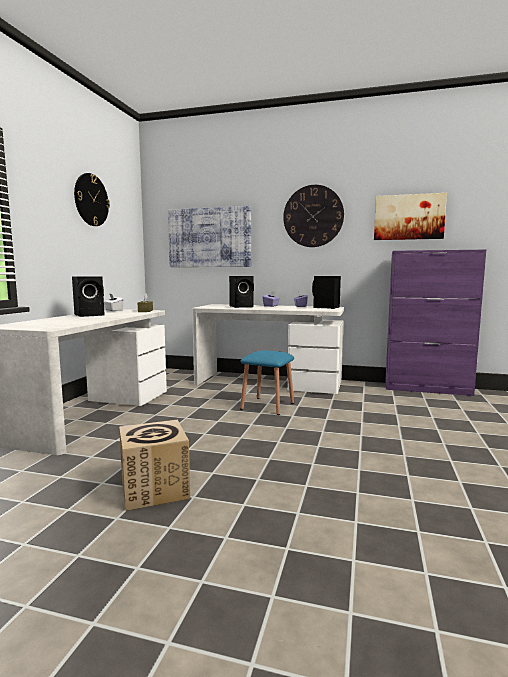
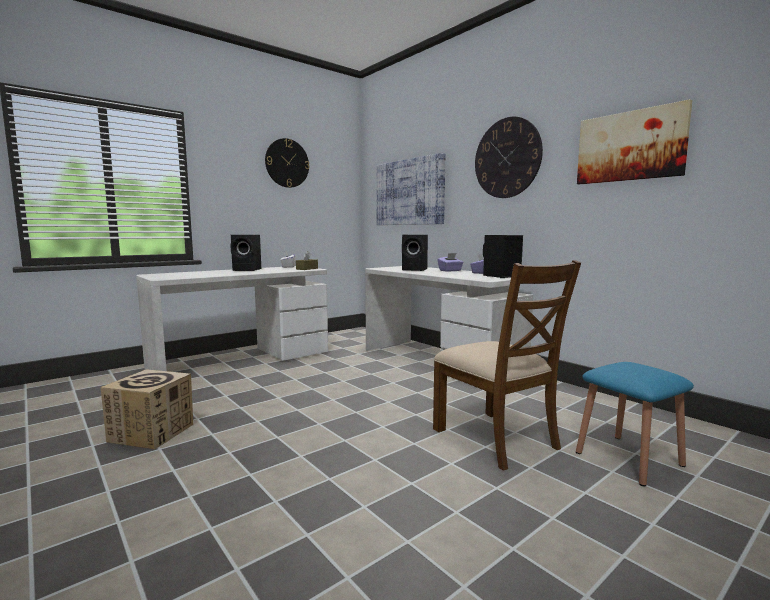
camera: 35 degrees right, 0 degrees up
(267, 406) = (386, 385): blue stool -> blue stool (629, 459)
(395, 420) = (496, 438): none -> brown chair
(427, 389) = (640, 412): purple cabinet -> none

